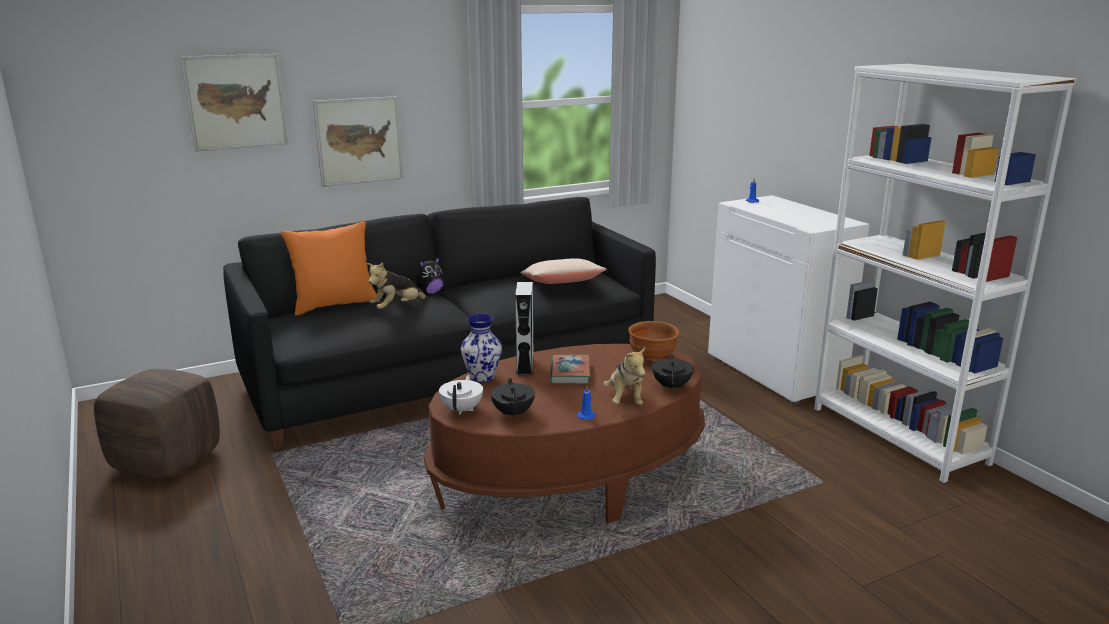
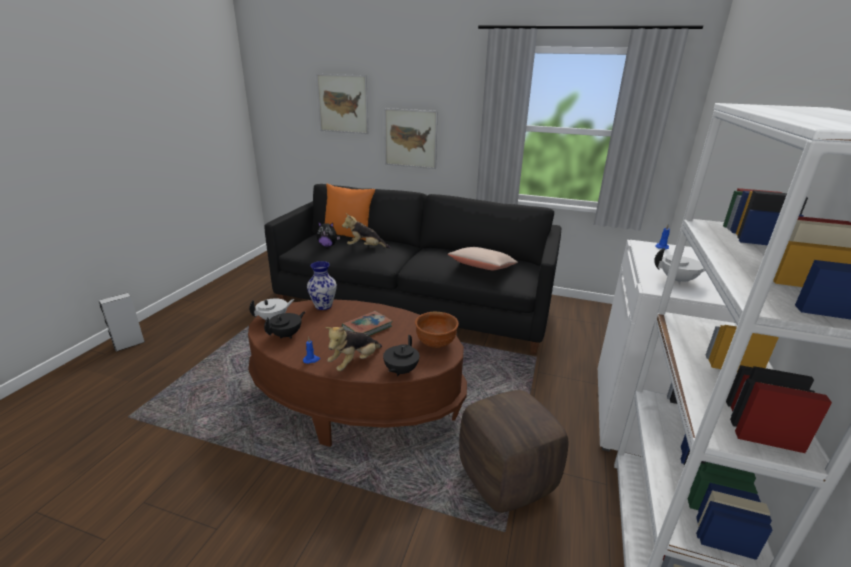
camera: 45 degrees right, 5 degrees up
(166, 462) = (242, 290): brown ottoman -> brown ottoman (506, 480)
(430, 293) = (405, 246): plush toy -> plush toy (328, 245)
(525, 366) = (356, 310): grey speaker -> grey speaker (129, 344)
(672, 386) = (400, 371): black teapot -> black teapot turned 150 degrees clockwise
(812, 219) = (678, 280): none -> white teapot

